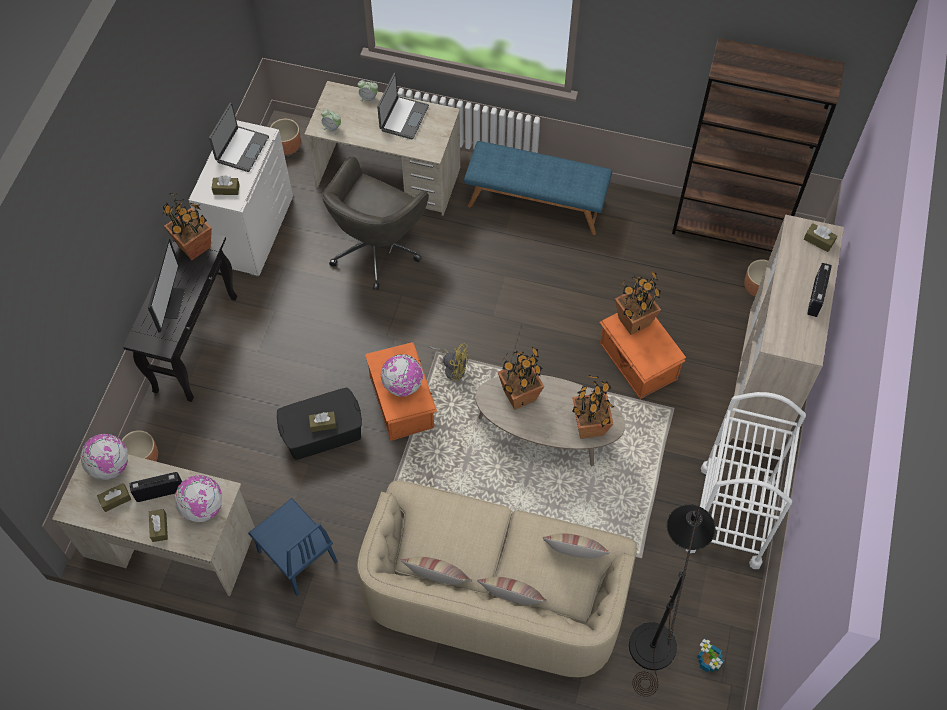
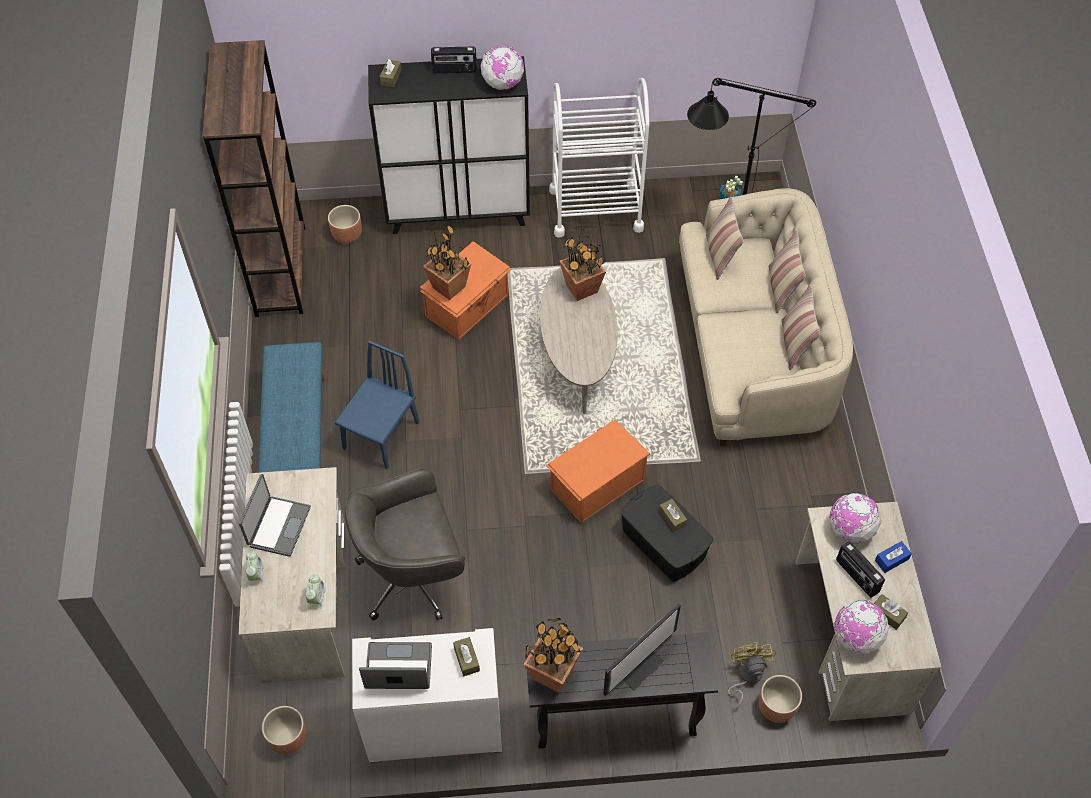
camera: 110 degrees left, 5 degrees down
(159, 527) = (891, 560): brown tissue box -> blue tissue box
(170, 302) = (639, 666): monitor -> monitor turned 150 degrees clockwise
(297, 556) = (802, 515): blue chair -> blue chair (381, 435)
(377, 248) = (413, 576): grey office chair -> grey office chair turned 150 degrees clockwise
(403, 118) = (278, 526): laptop -> laptop turned 105 degrees clockwise
(403, 385) = (603, 452): globe -> globe (503, 83)
(453, 368) = (538, 453): yellow fan -> yellow fan (746, 676)
(519, 395) = (573, 349): potted plant -> none
(761, 387) = (458, 213): beige cabinet -> black cabinet

